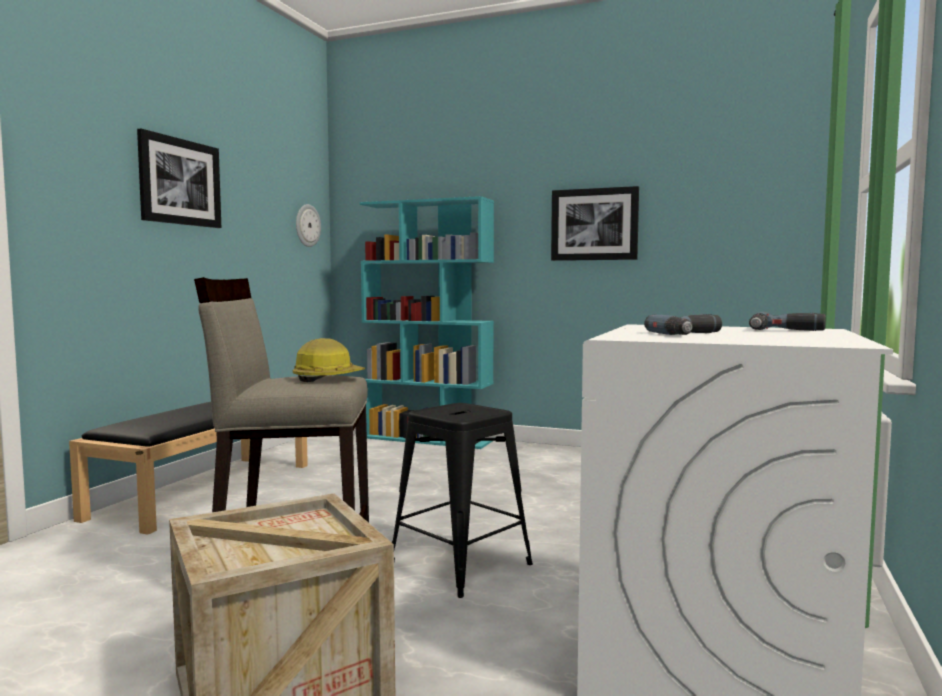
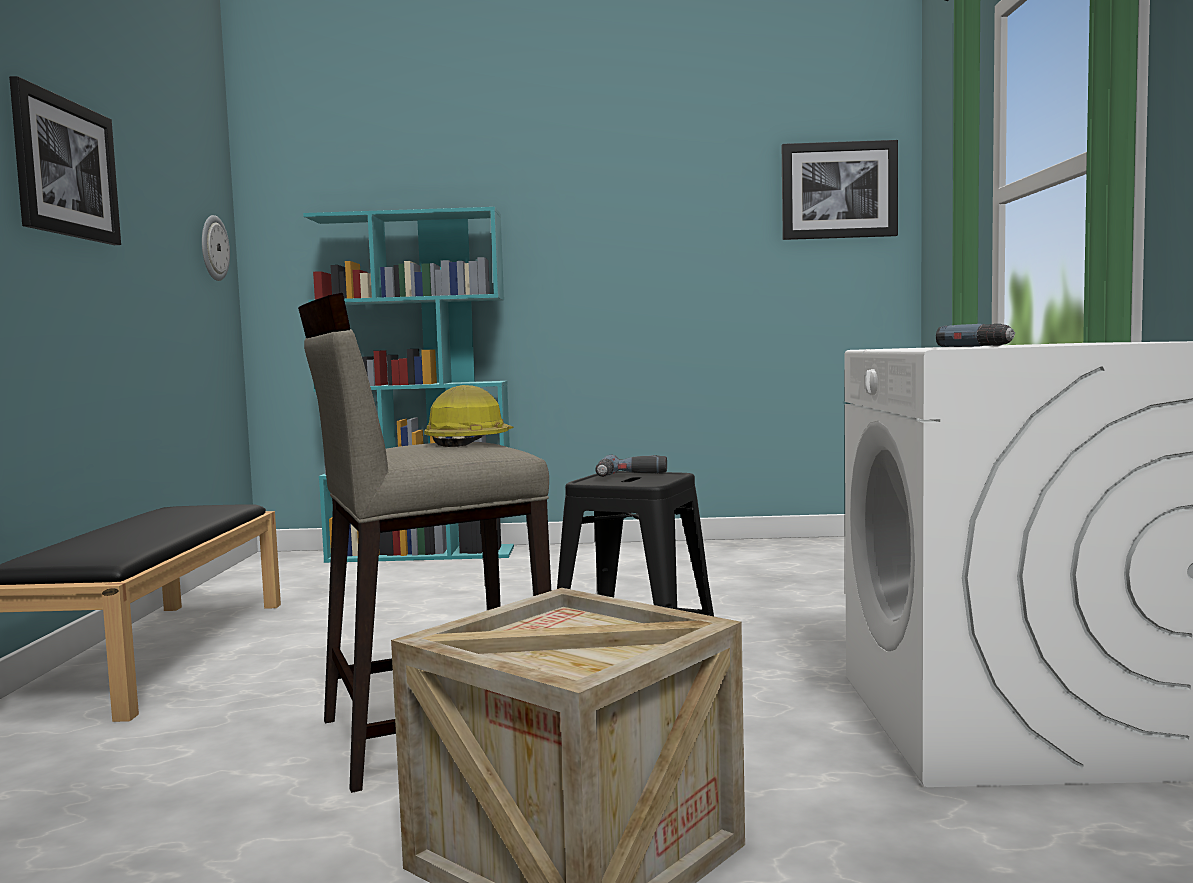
camera: 20 degrees left, 0 degrees up
(594, 224) = (639, 247): picture -> picture (839, 190)
(785, 330) = (1051, 343): power drill -> power drill (631, 475)

